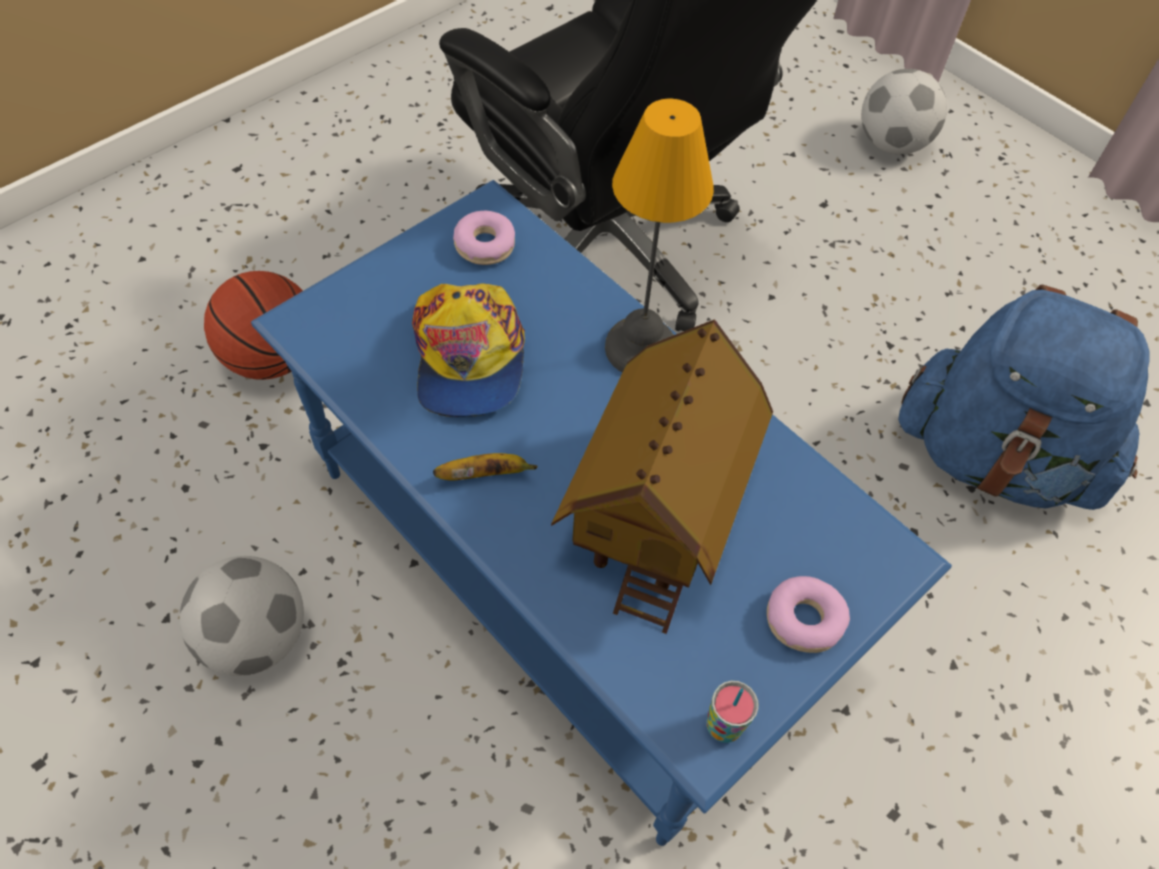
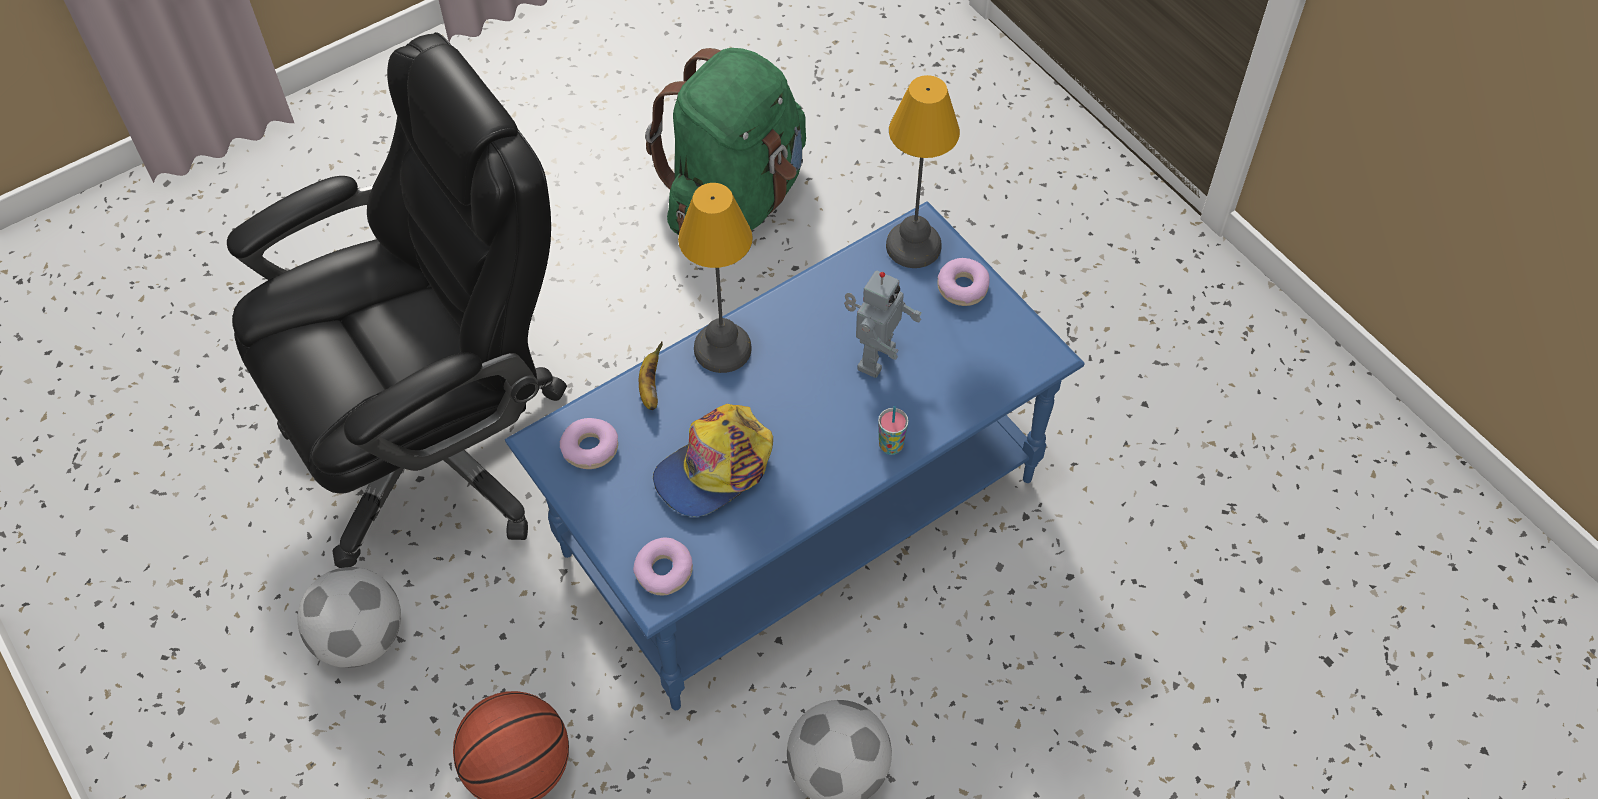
camera: 80 degrees left, 0 degrees up
(328, 325) = (663, 571): none -> donut
(468, 358) = (715, 468): cap -> cap turned 135 degrees clockwise
(485, 475) = (830, 463): banana -> banana (650, 387)
(658, 513) = (874, 357): toy house -> toy robot
(723, 726) = (1033, 343): cup -> cup (891, 446)
(858, 550) = (913, 247): none -> table lamp
(891, 143) = (354, 179): football -> football (360, 638)
(994, 458) = (735, 198): blue backpack -> green backpack

